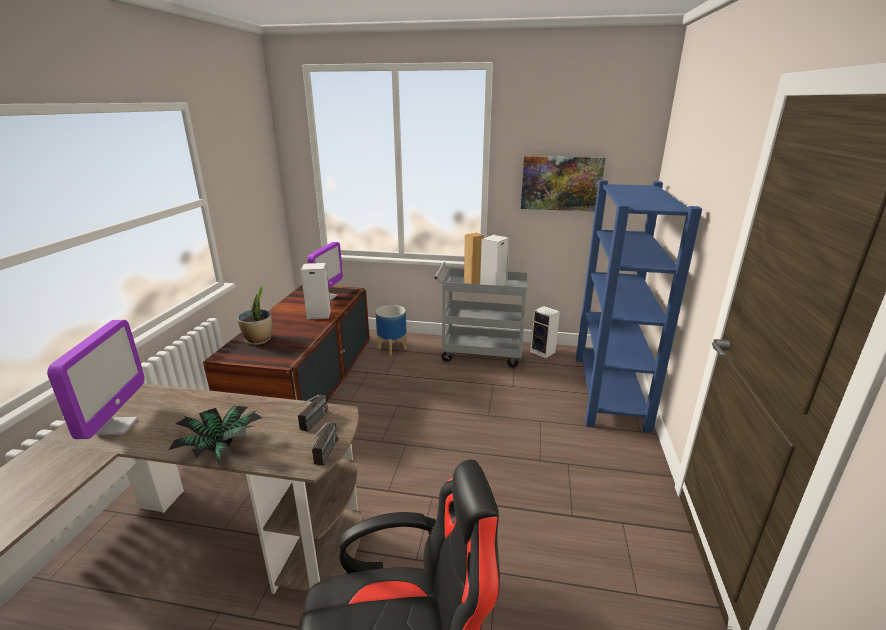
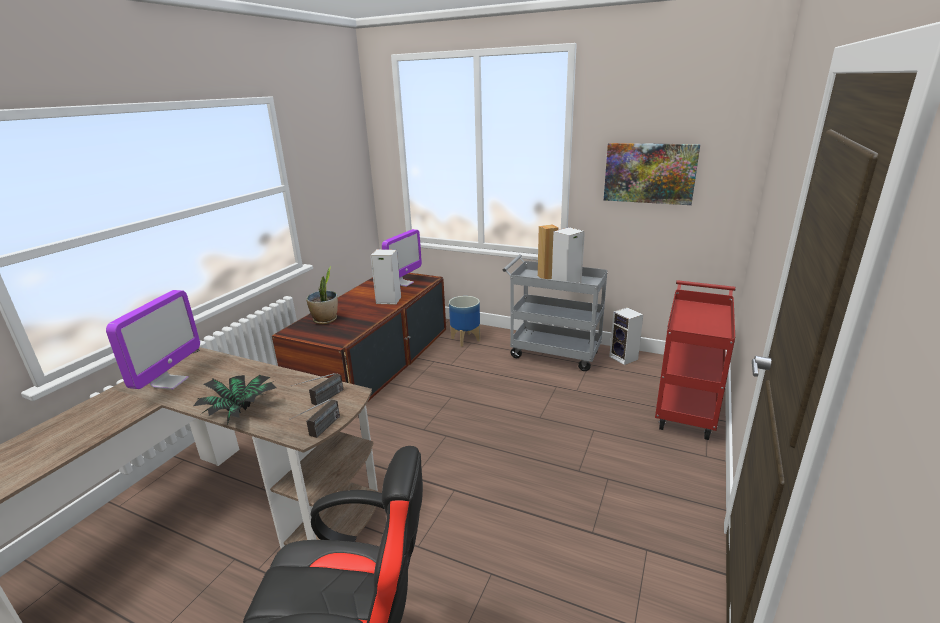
camera: 15 degrees right, 0 degrees up
(609, 391) = (686, 408): blue bookcase -> red cart

